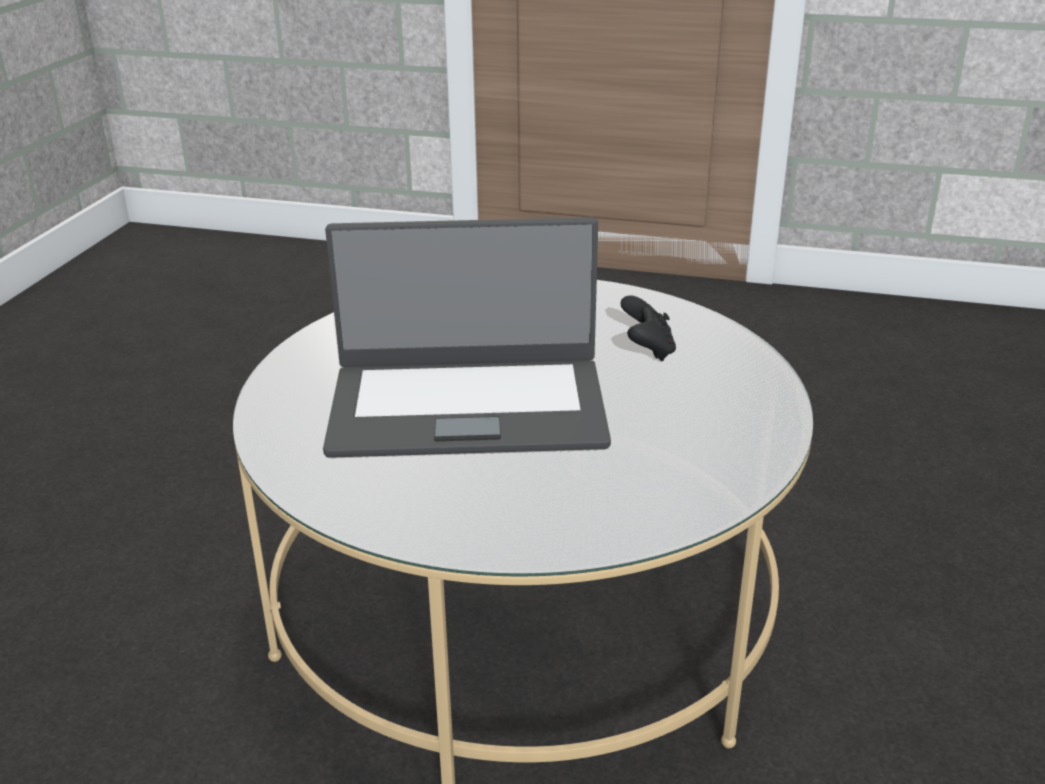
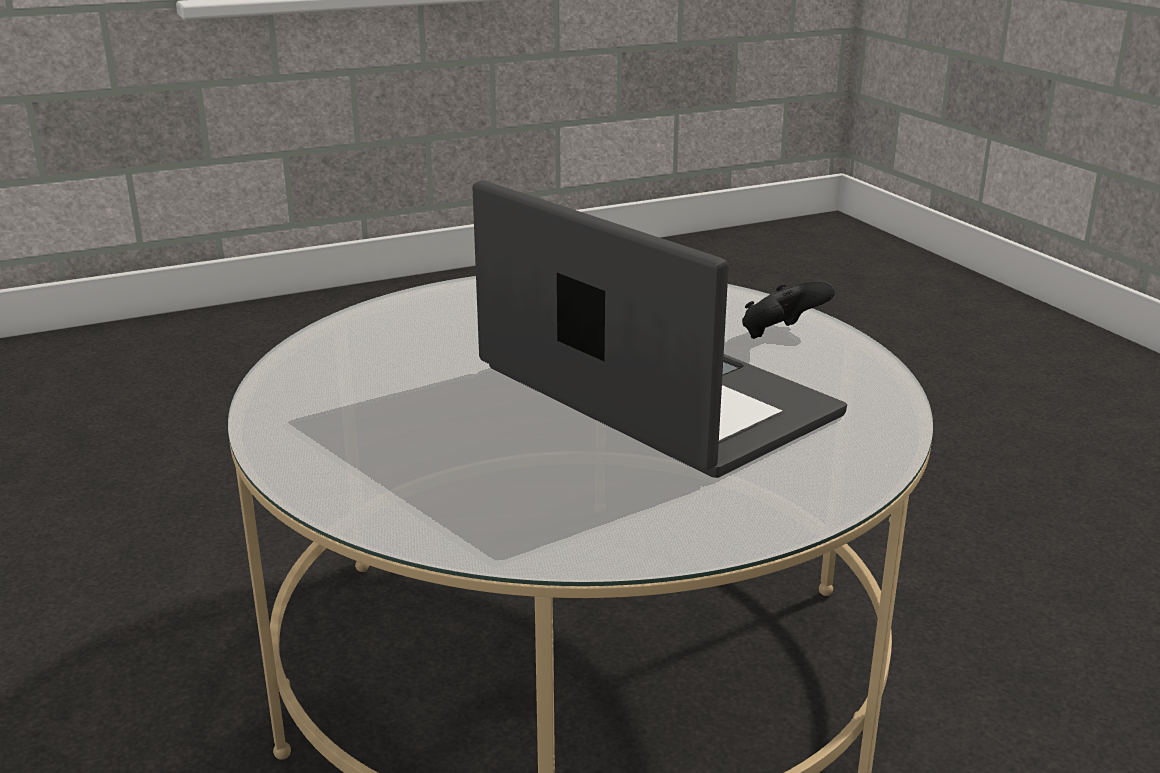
camera: 130 degrees left, 5 degrees down
(647, 350) = (409, 358): black game controller -> black game controller (781, 336)

